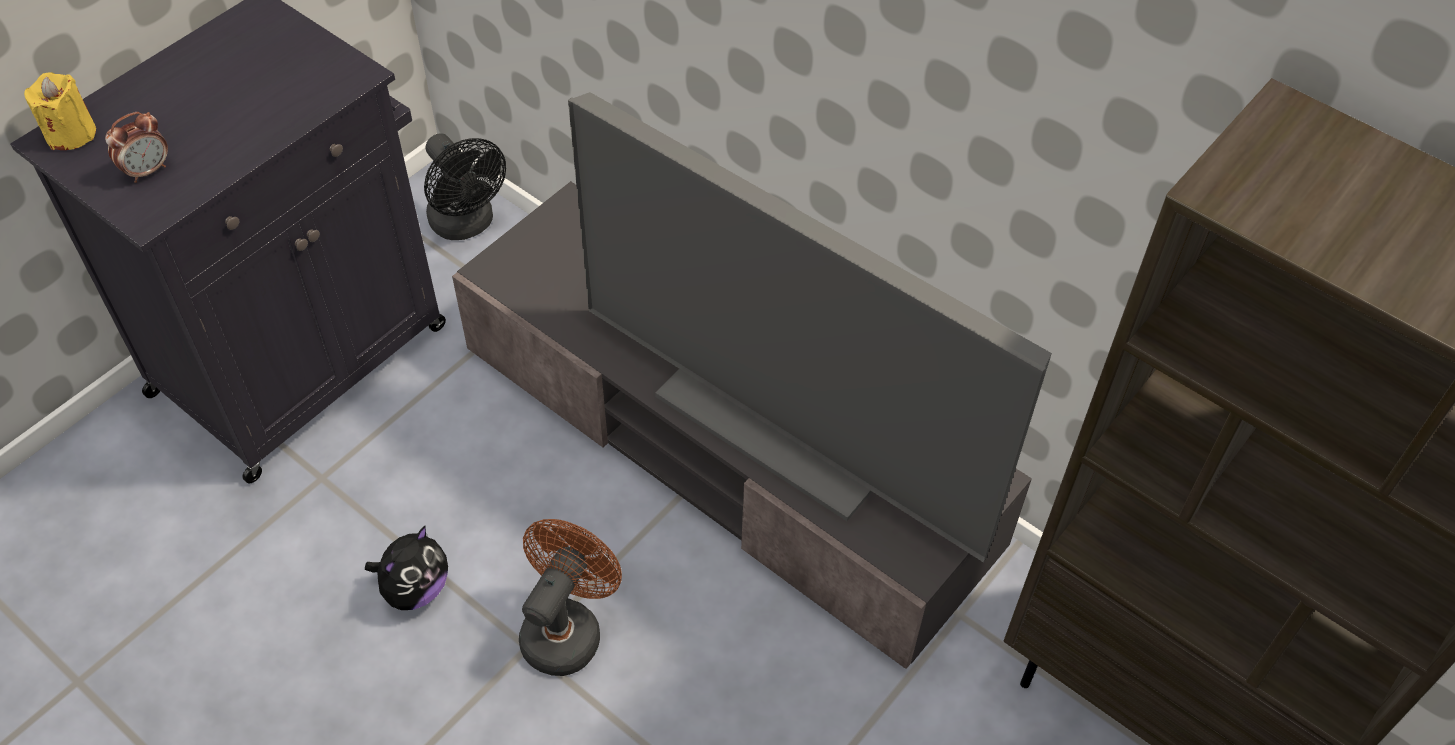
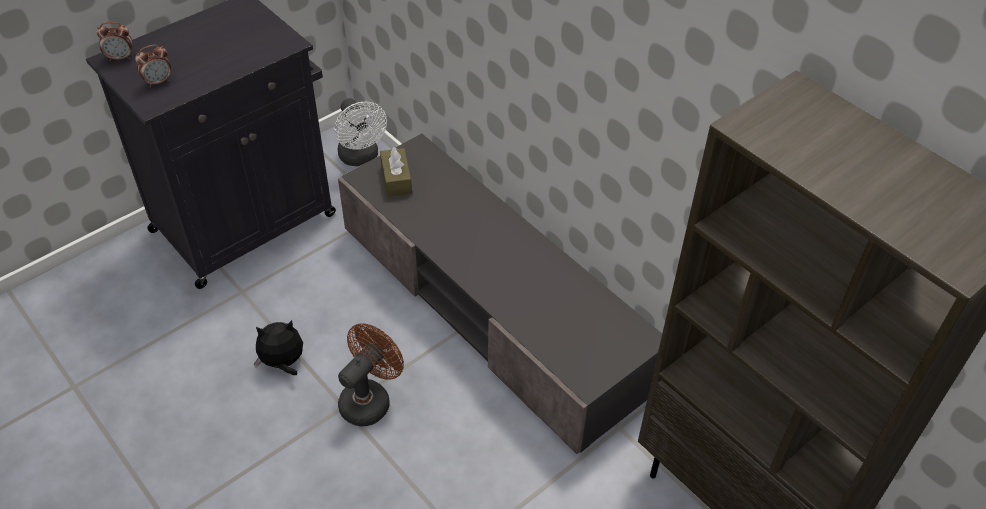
camera: 10 degrees right, 5 degrees down
(71, 134) = (120, 57): yellow candle -> alarm clock
(415, 589) = (283, 363): plush toy -> plush toy turned 150 degrees counterclockwise
(467, 224) = (361, 158): black fan -> white fan
(547, 266) = (396, 179): none -> brown tissue box
(786, 421) = (522, 287): television -> none

